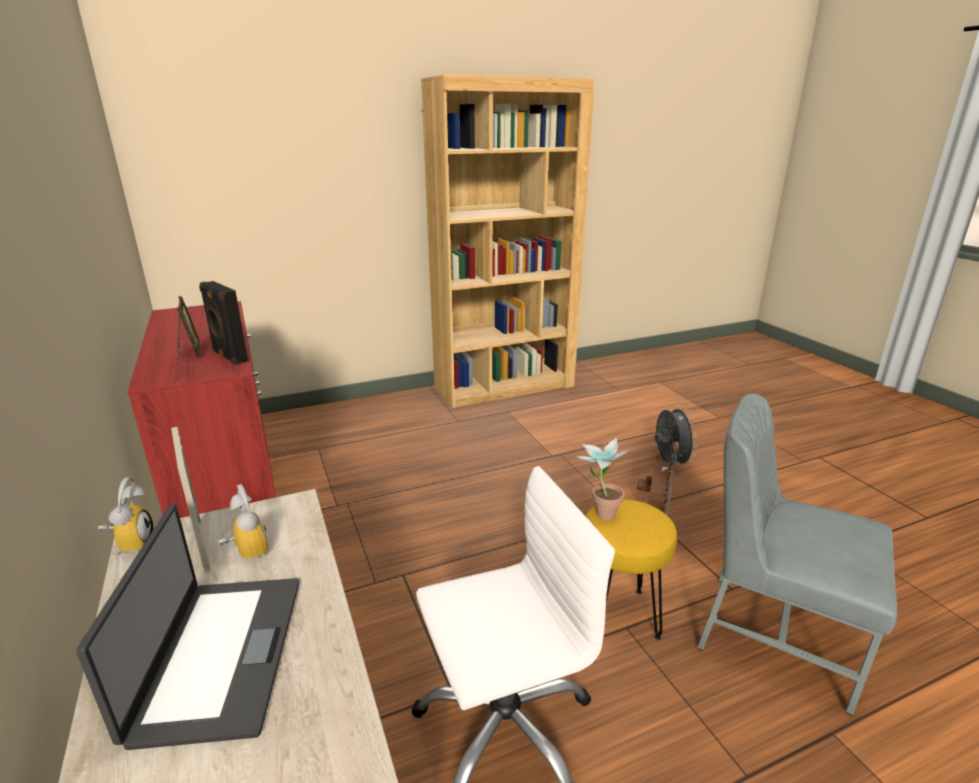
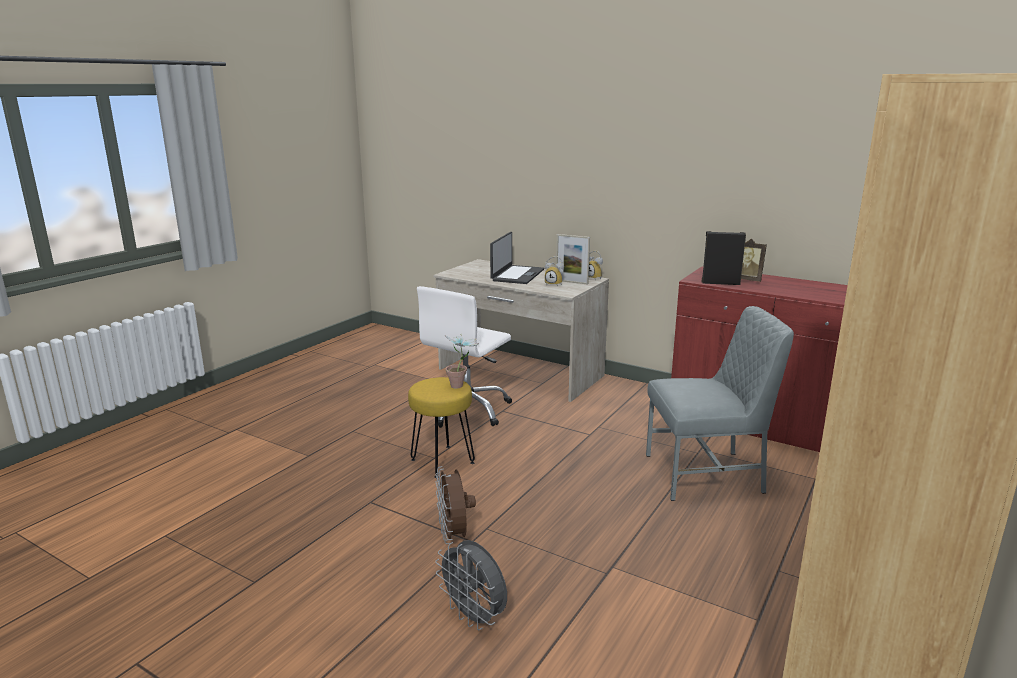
camera: 145 degrees right, 5 degrees down
(218, 655) = (517, 275): laptop -> laptop turned 120 degrees counterclockwise
(774, 634) = (338, 485): grey chair -> grey chair (706, 474)

